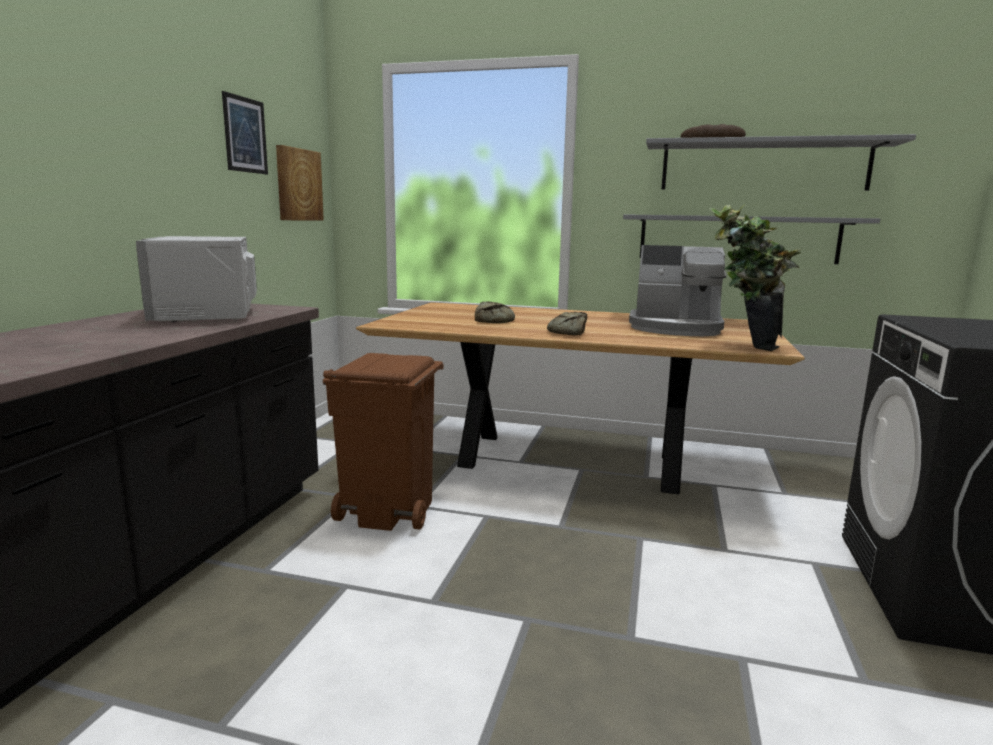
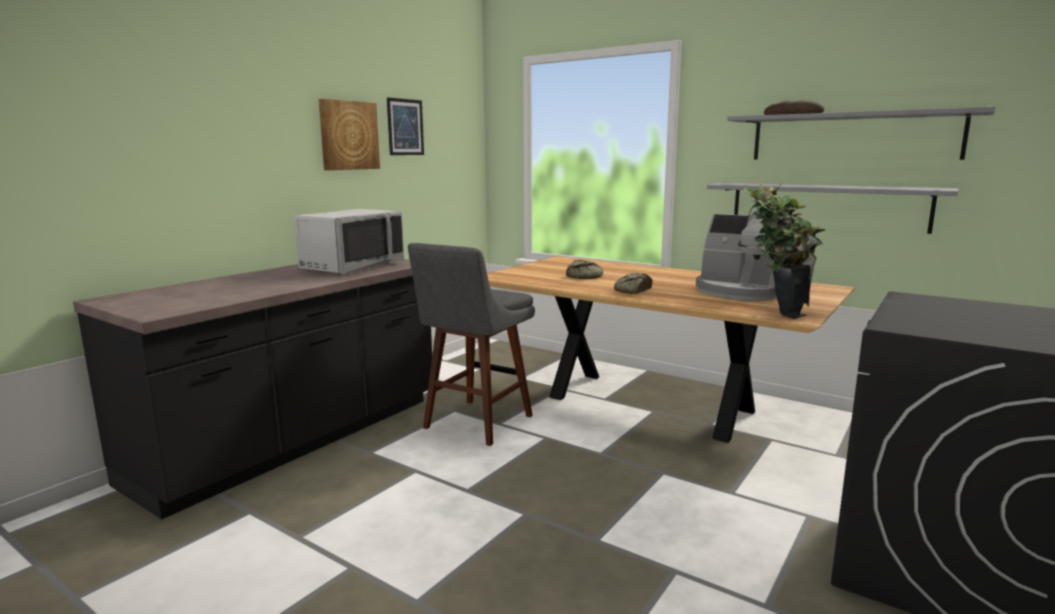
camera: 20 degrees right, 0 degrees up
(207, 314) = (352, 266): grey microwave -> grey microwave turned 150 degrees counterclockwise
(298, 185) = (452, 160): picture -> picture (348, 135)
(388, 510) = (475, 424): brown trash can -> grey stool

